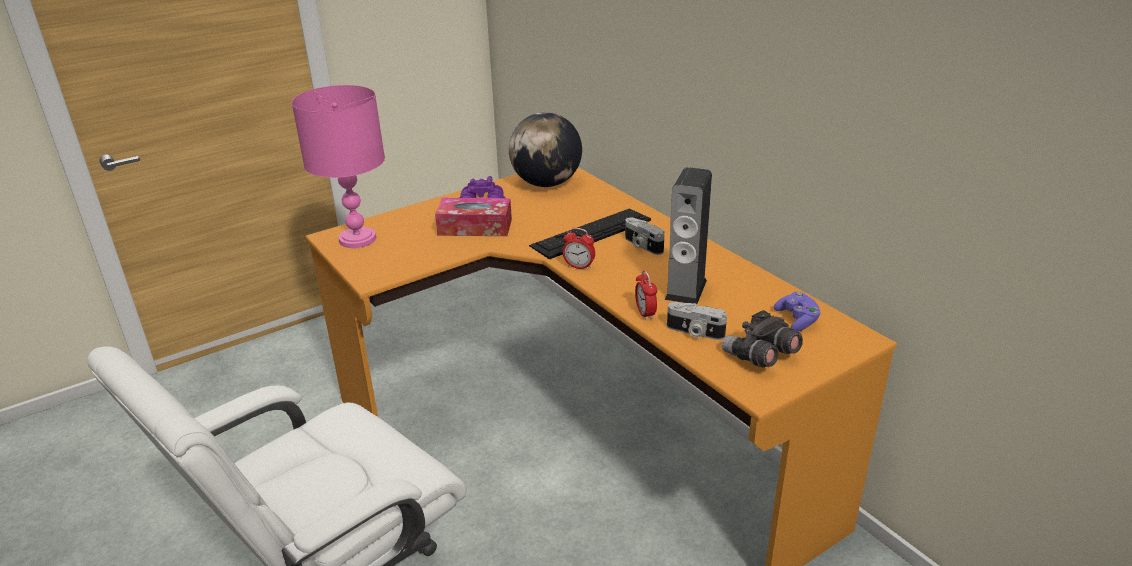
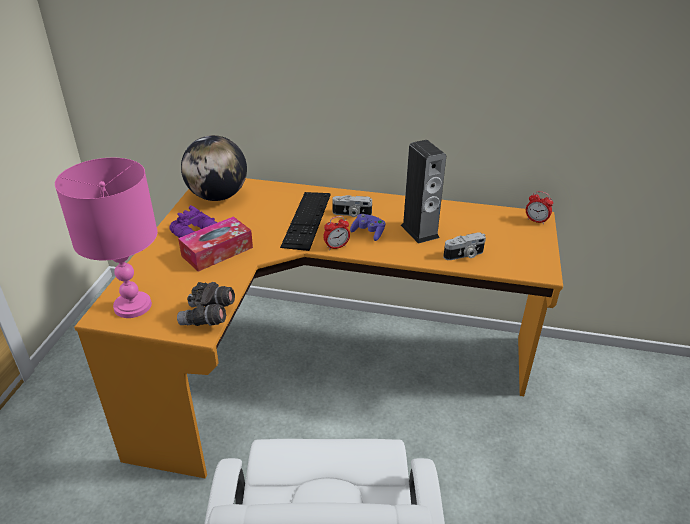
camera: 45 degrees left, 5 degrees up
(645, 313) = (422, 258): alarm clock -> alarm clock (536, 221)
(759, 357) = (514, 252): grey binoculars -> grey binoculars (208, 317)
(797, 320) = (498, 221): purple game controller -> purple game controller (368, 233)

